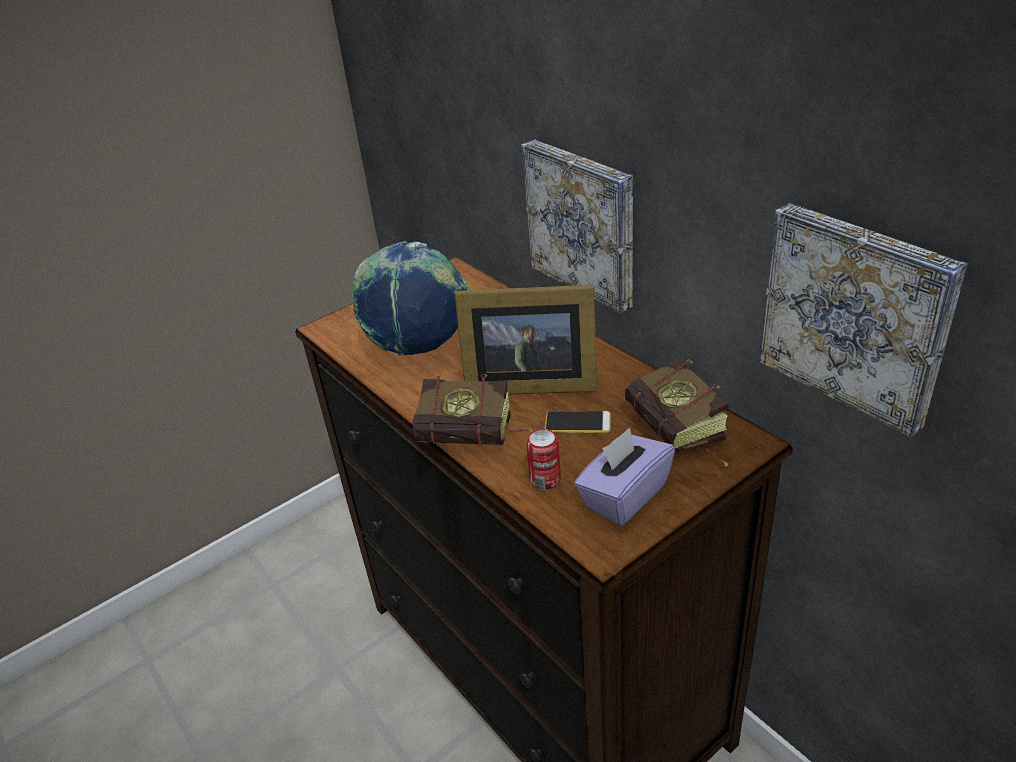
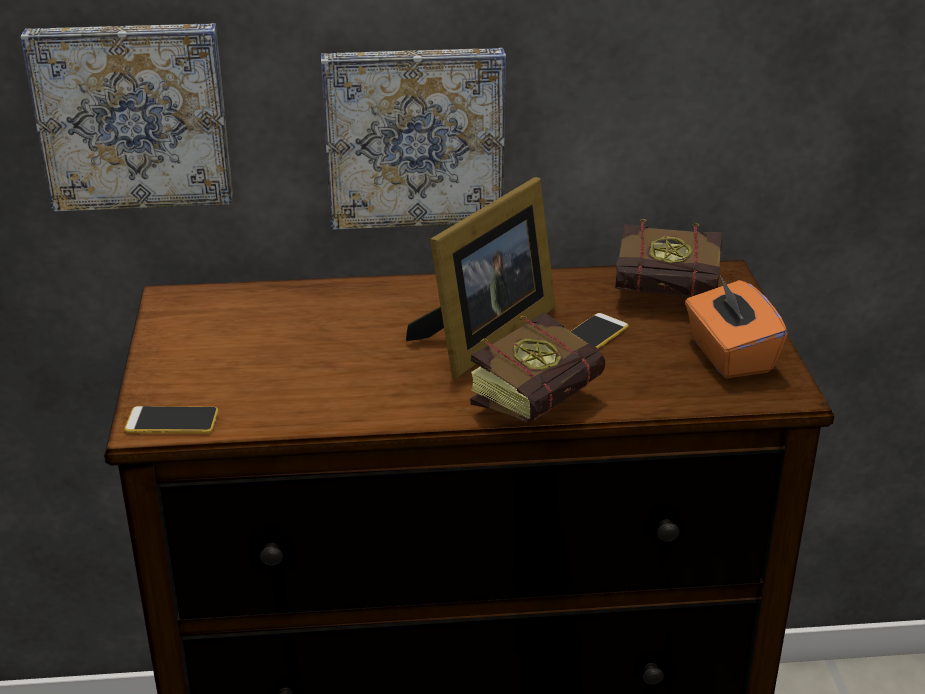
camera: 60 degrees left, 5 degrees down
(334, 332) = (172, 421): none -> phone
(419, 347) = (311, 375): globe -> none
(545, 480) = (659, 385): can -> none
(624, 496) = (729, 355): purple tissue box -> orange tissue box
(856, 314) = (794, 94): picture -> picture (133, 115)

